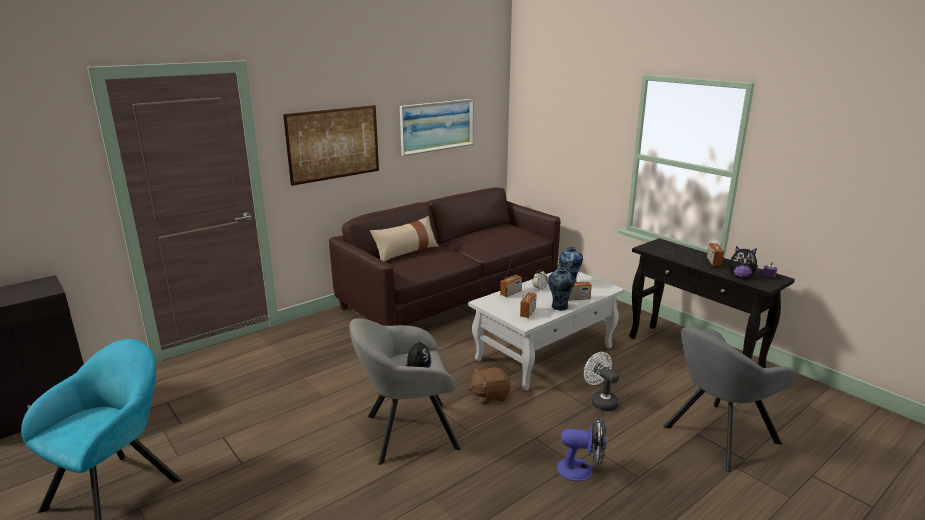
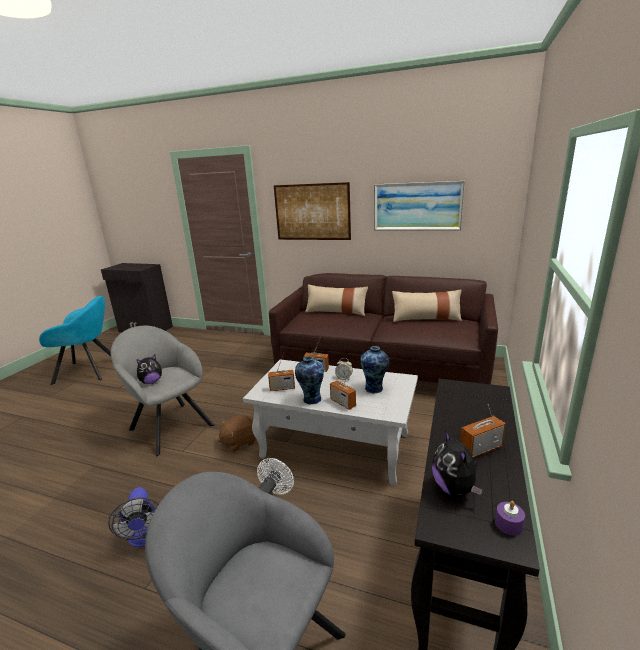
camera: 60 degrees right, 0 degrees up
(484, 232) = (426, 318): none -> beige pillow
(489, 396) = (239, 442): brown plush toy -> brown plush toy turned 75 degrees counterclockwise

